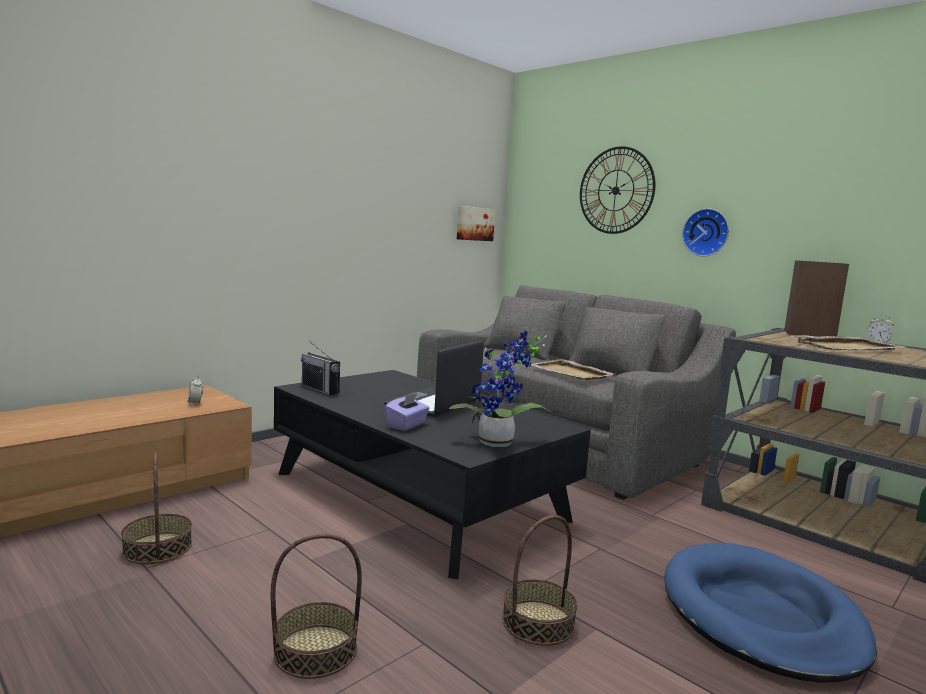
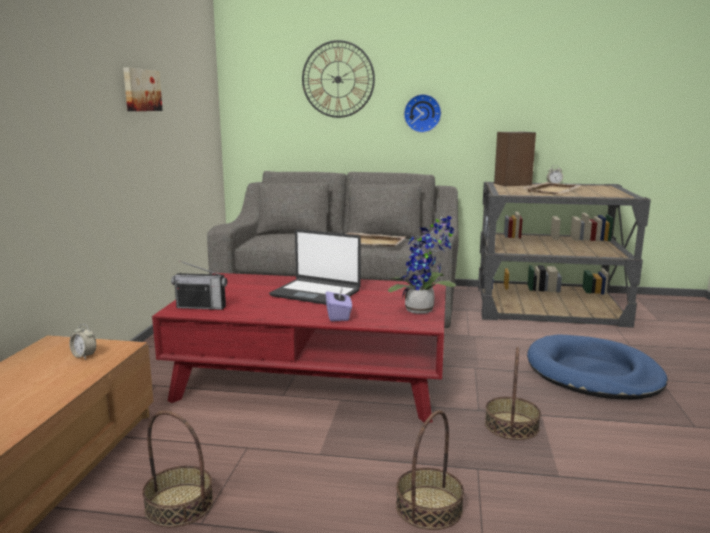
camera: 35 degrees left, 5 degrees up
(417, 496) = (313, 377): black coffee table -> red coffee table
(434, 404) = (316, 293): laptop -> laptop turned 60 degrees counterclockwise
(474, 224) = (204, 115): picture -> picture (141, 90)

